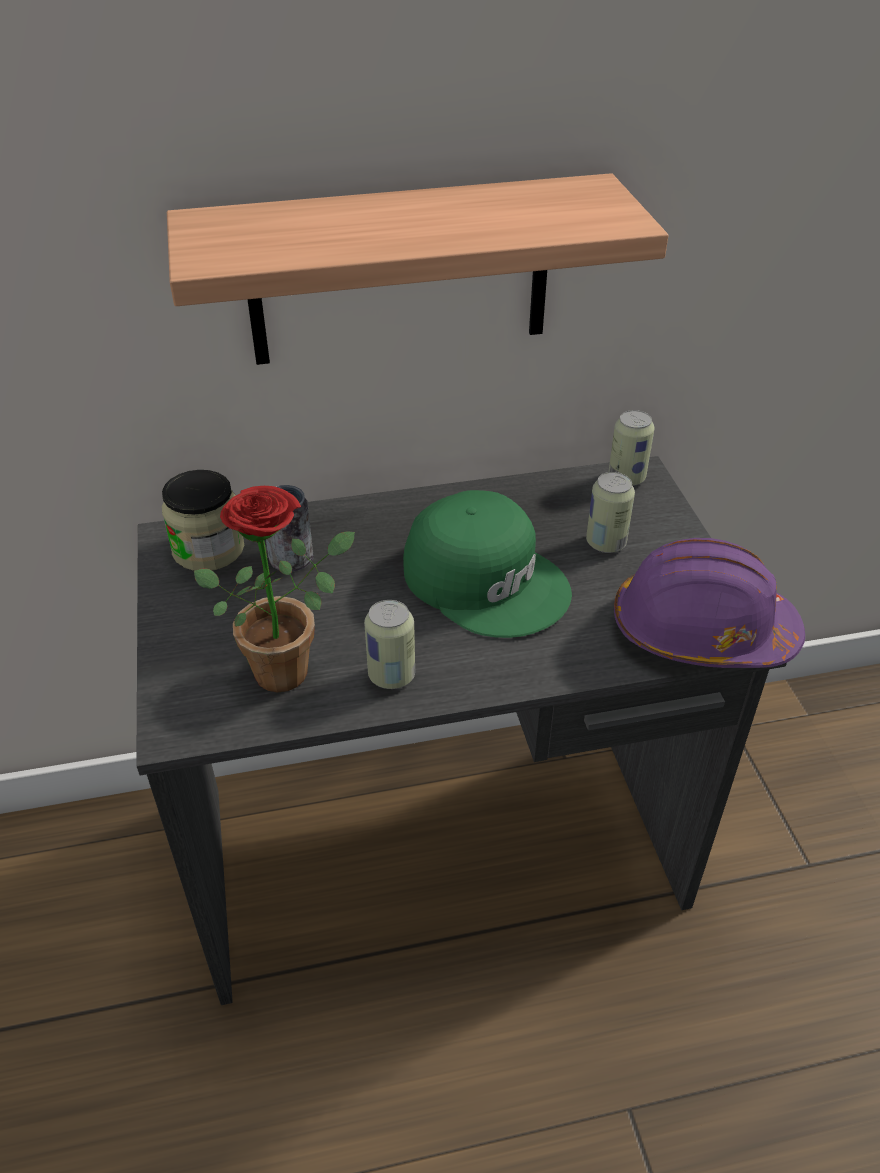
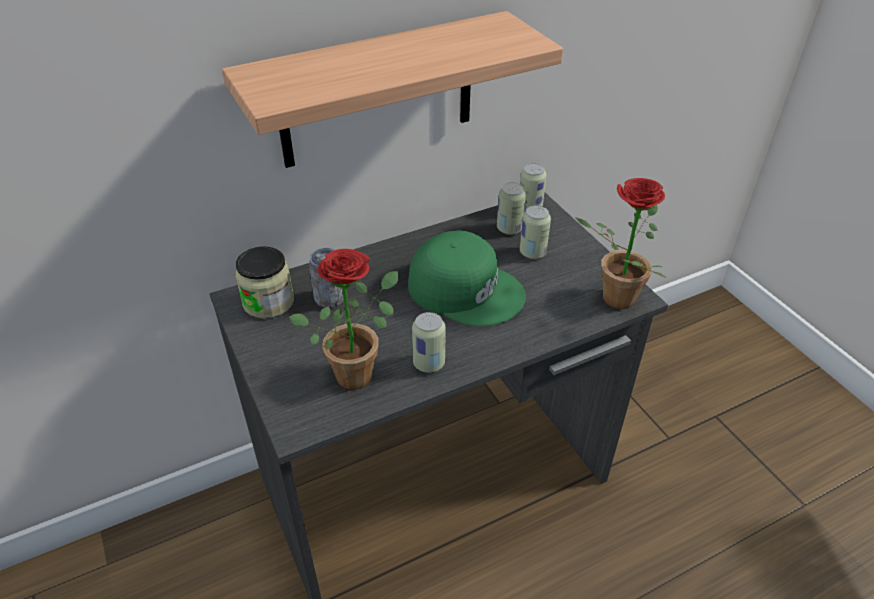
camera: 15 degrees left, 0 degrees up
(584, 502) = (509, 229): none -> can
(700, 632) = (611, 299): purple hard hat -> potted plant

